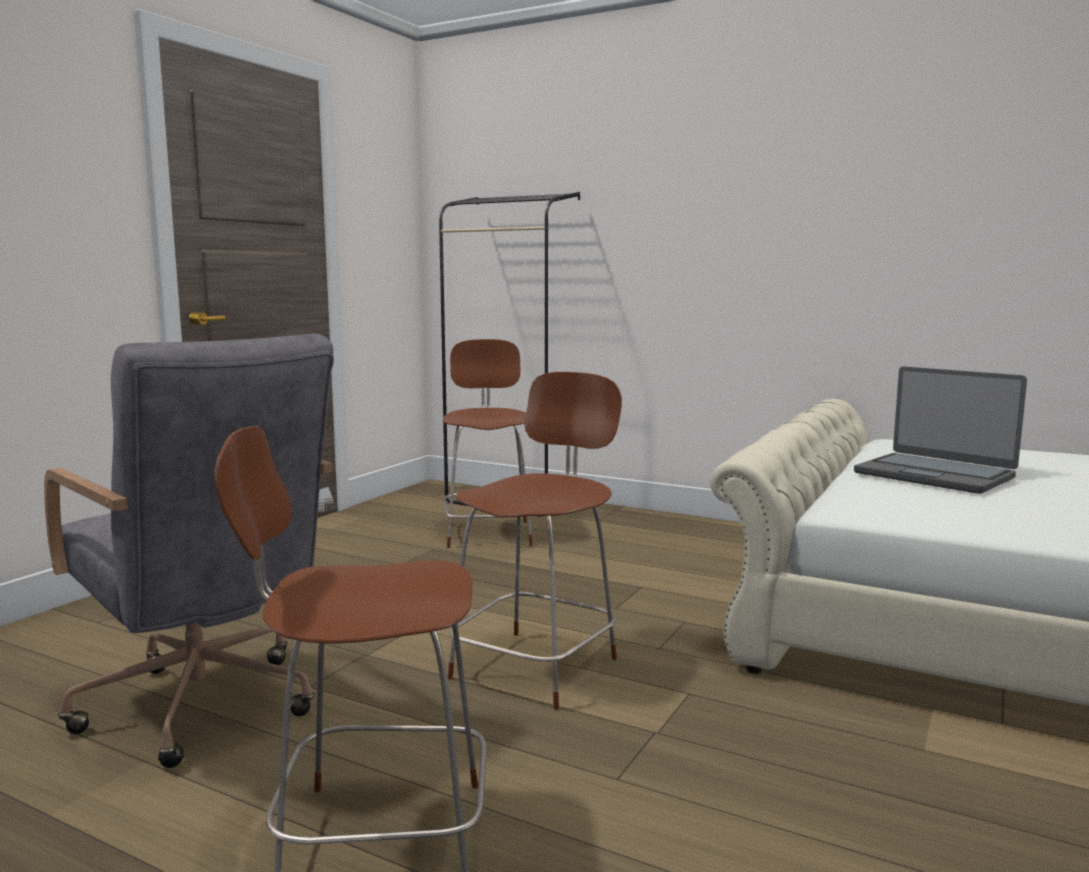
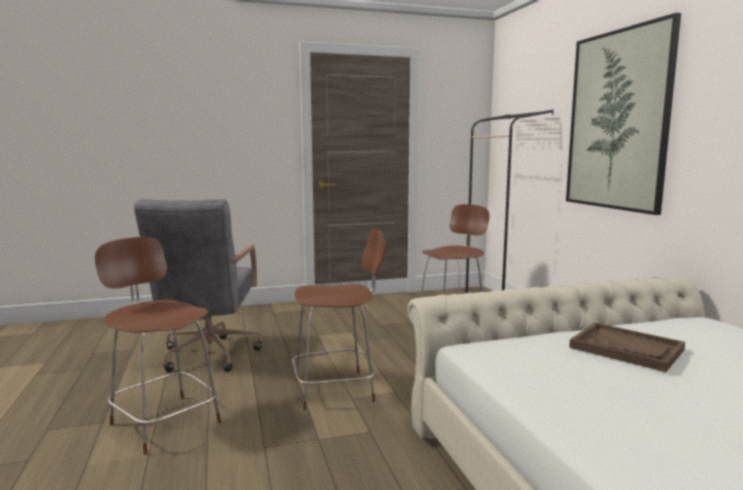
camera: 45 degrees right, 0 degrees up
(701, 210) = (617, 120): none -> picture
(934, 475) = (626, 349): laptop -> brown tray

